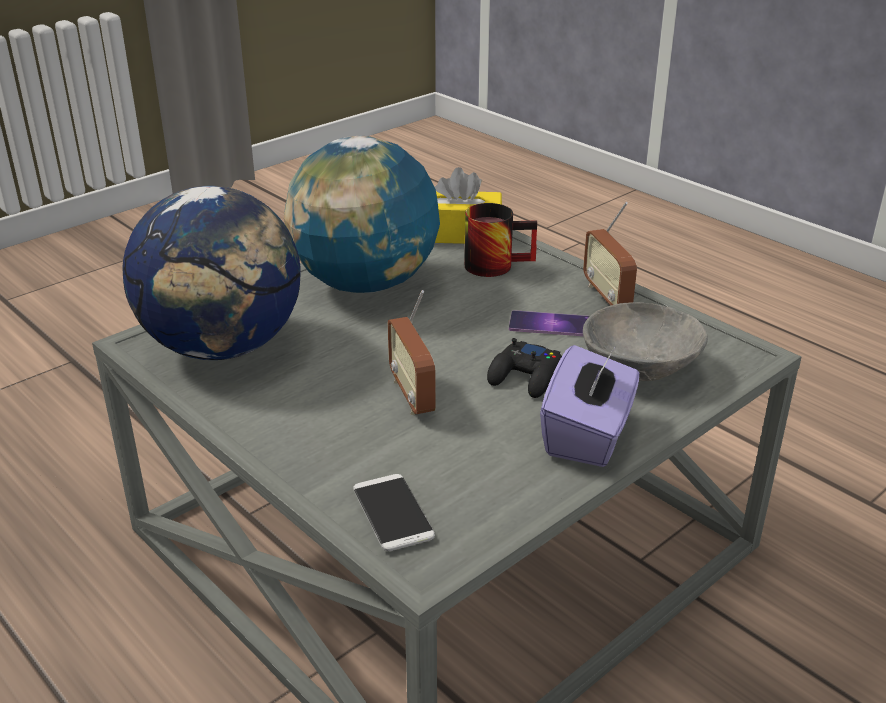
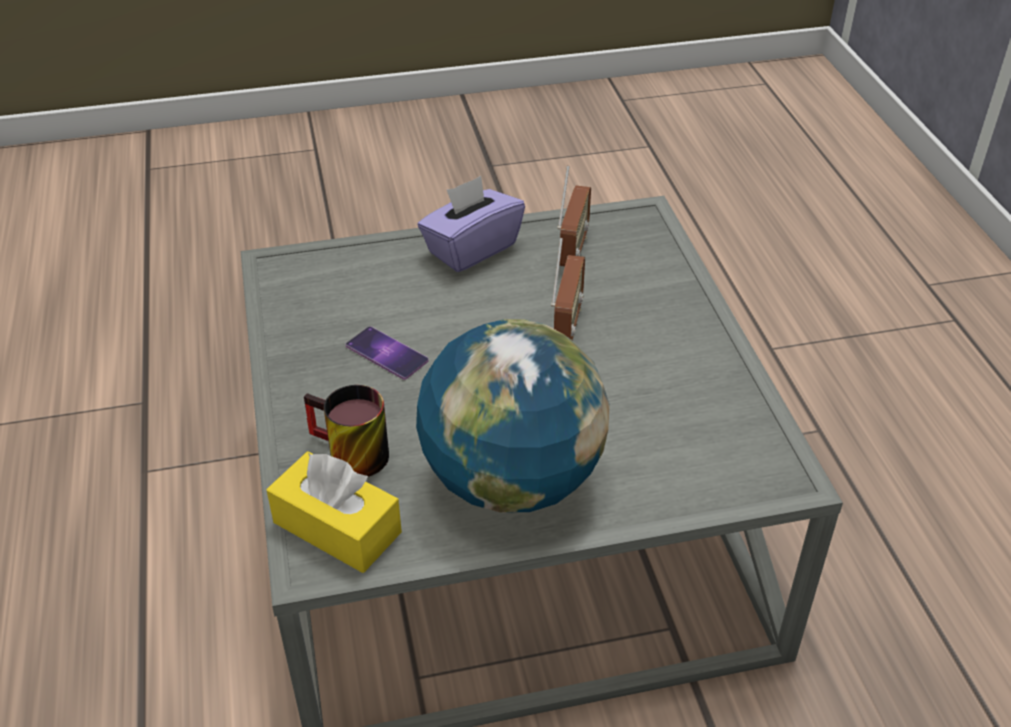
camera: 150 degrees left, 10 degrees up
(224, 347) = (705, 442): globe -> none
(393, 513) = (644, 245): phone -> none
(526, 377) = (464, 309): black game controller -> none
(607, 297) = (301, 361): radio -> radio (573, 251)
(642, 368) = (367, 284): grey bowl -> none

